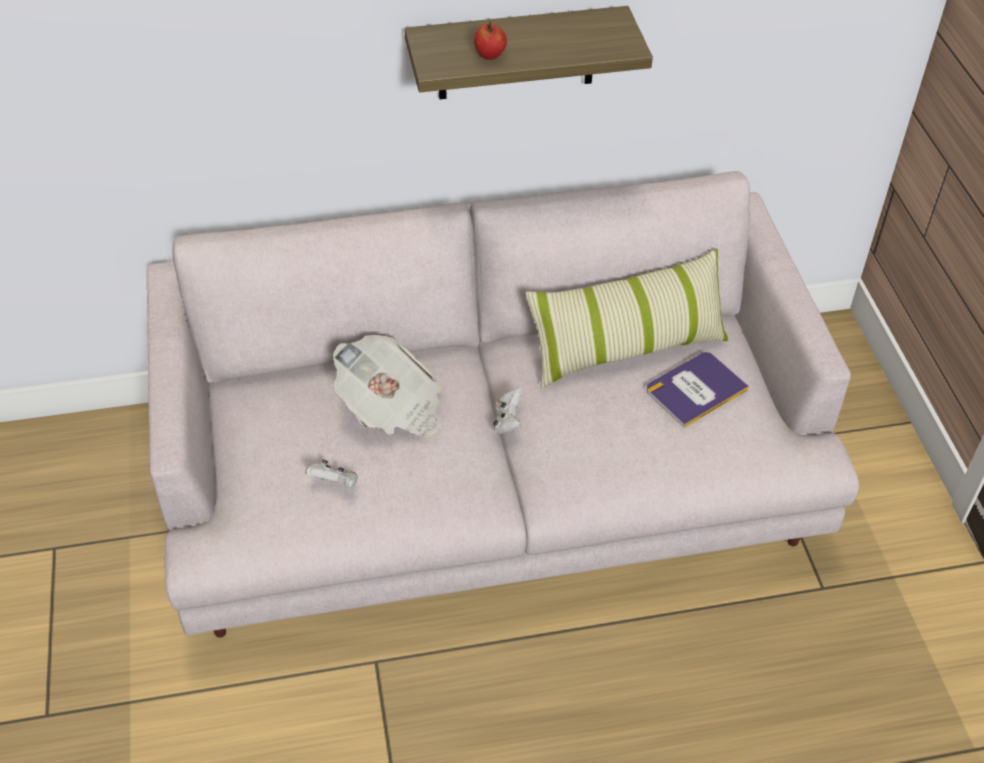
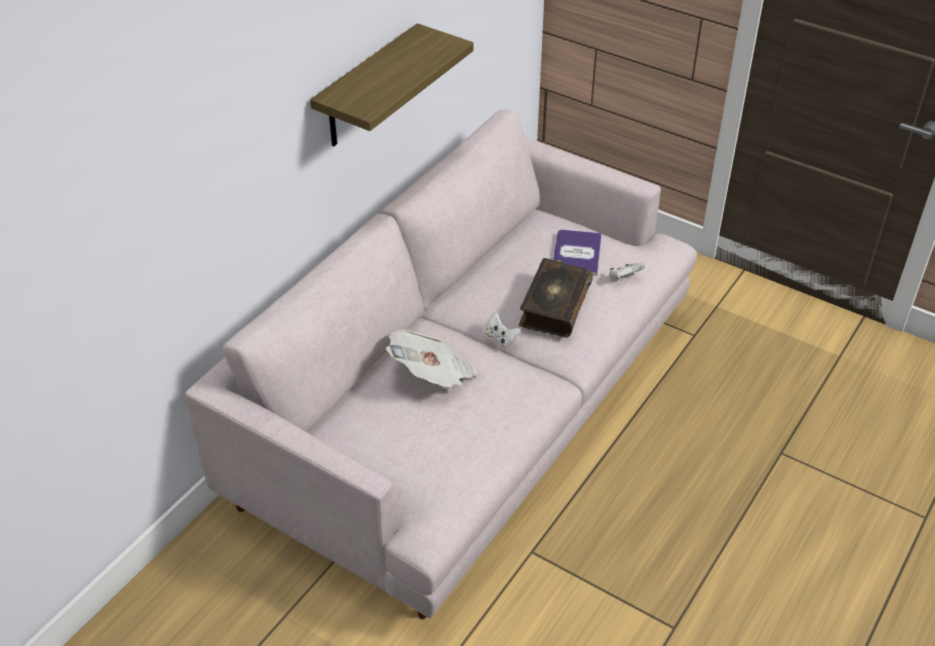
camera: 45 degrees left, 5 degrees down
(335, 483) = (459, 437): white game controller -> white game controller (624, 278)
(490, 55) = (387, 87): apple -> none
(594, 427) = (553, 306): none -> book
(626, 348) = (513, 257): pillow -> none

